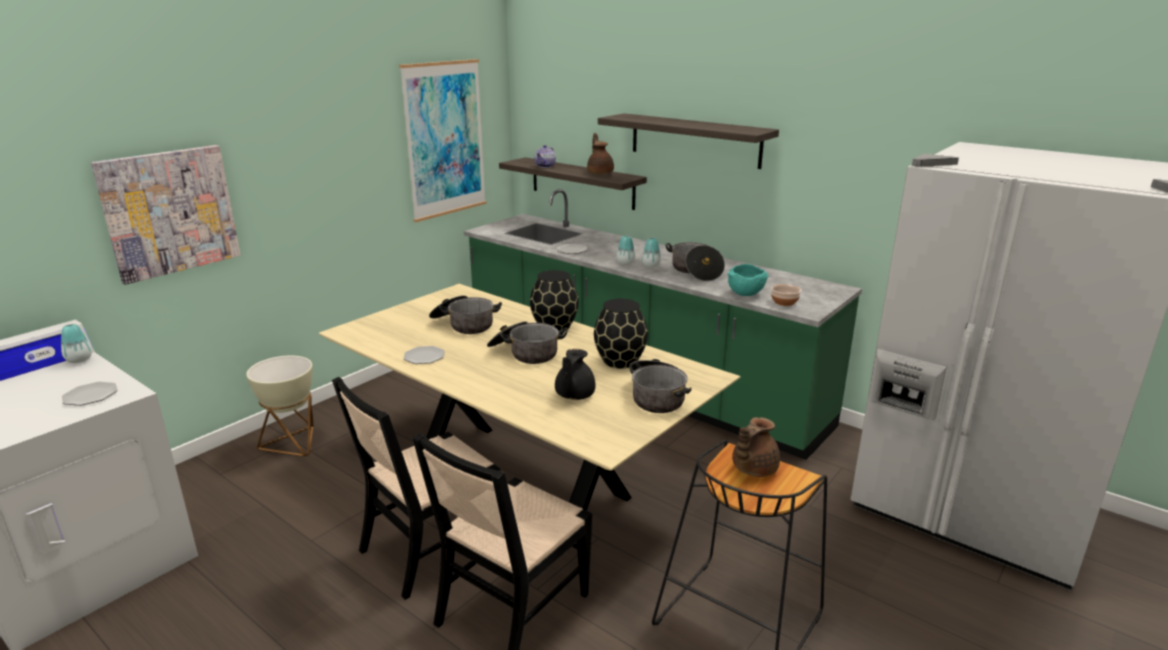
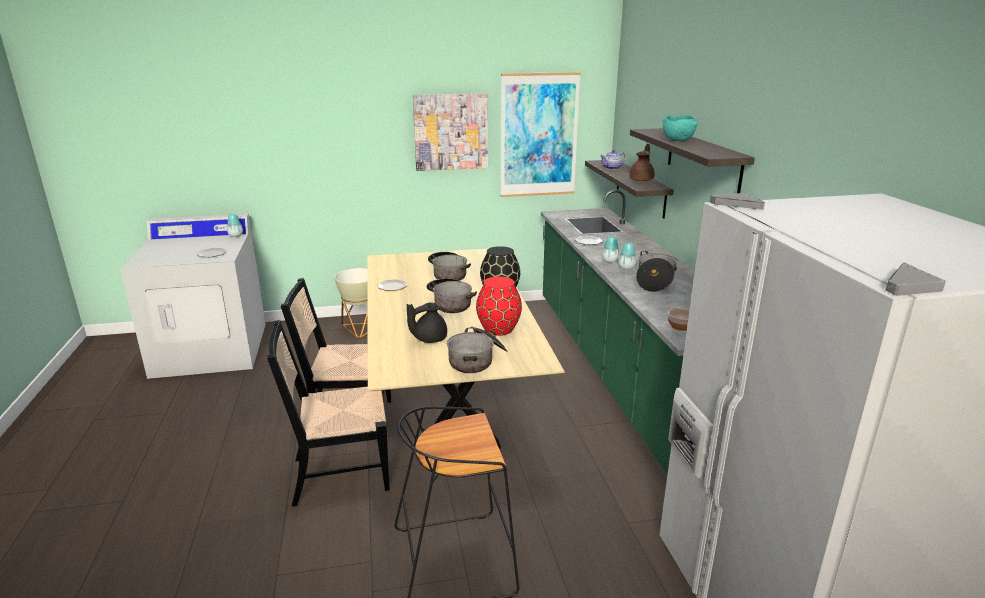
camera: 40 degrees right, 0 degrees up
(170, 212) = (313, 159): picture -> picture (451, 132)
(621, 361) = (499, 329): black vase -> red vase
(746, 294) = (660, 310): turquoise bowl -> turquoise bowl (678, 140)
(752, 469) = (465, 435): brown teapot -> none

